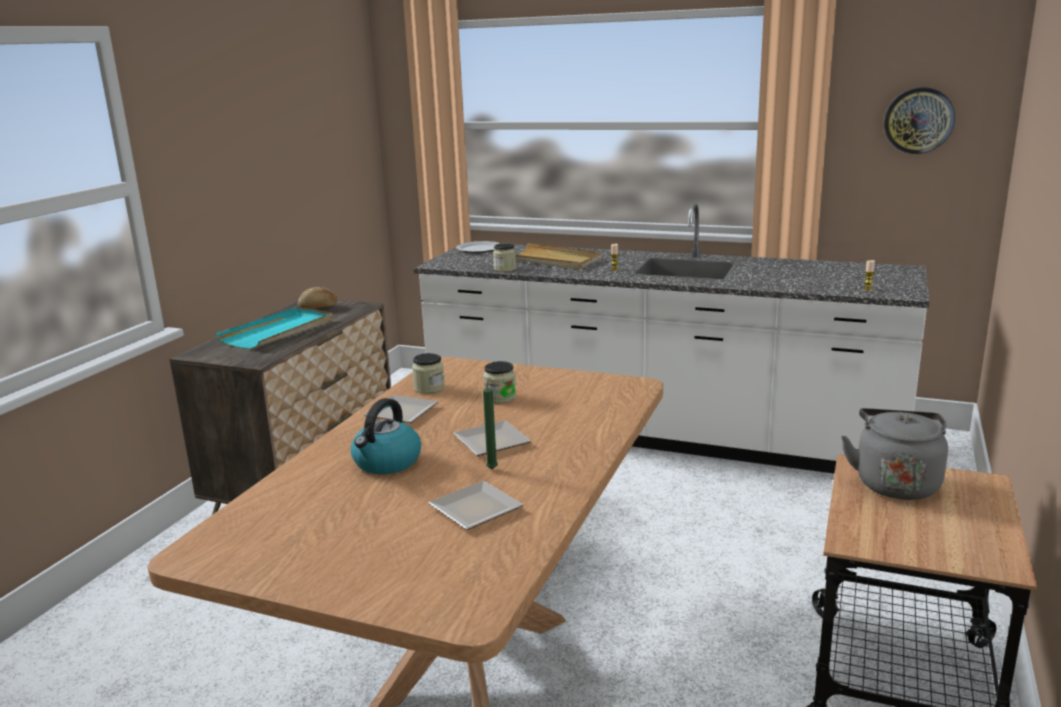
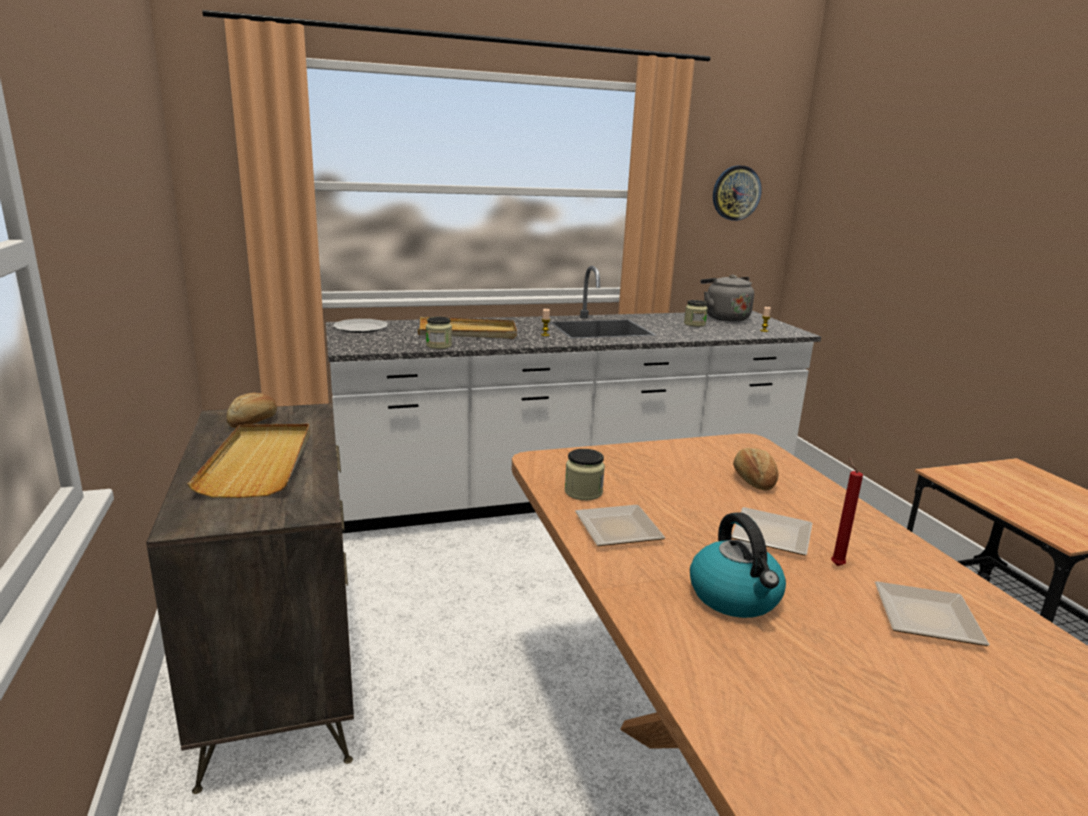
camera: 40 degrees left, 0 degrees up
(279, 331) = (259, 463): turquoise tray -> beige tray
(492, 468) = (835, 564): green candle -> red candle
(500, 397) = (672, 484): jar -> jar (694, 324)
(567, 409) = (753, 481): none -> bread
(895, 483) = (987, 482): grey kettle -> grey kettle (724, 318)

